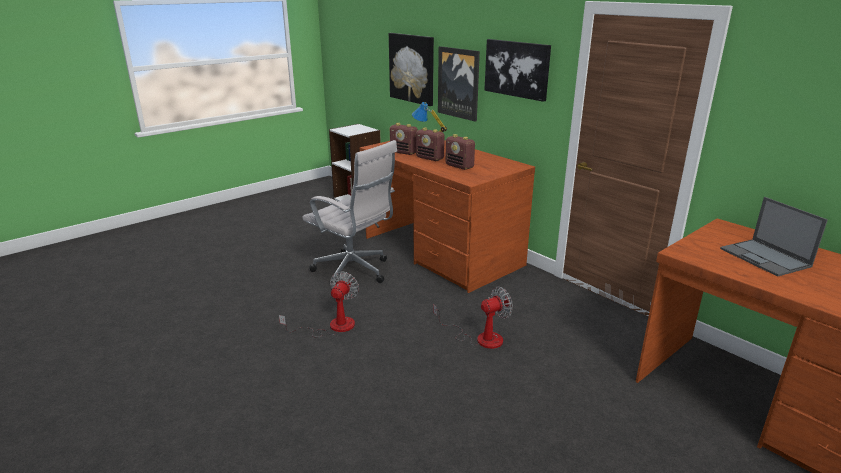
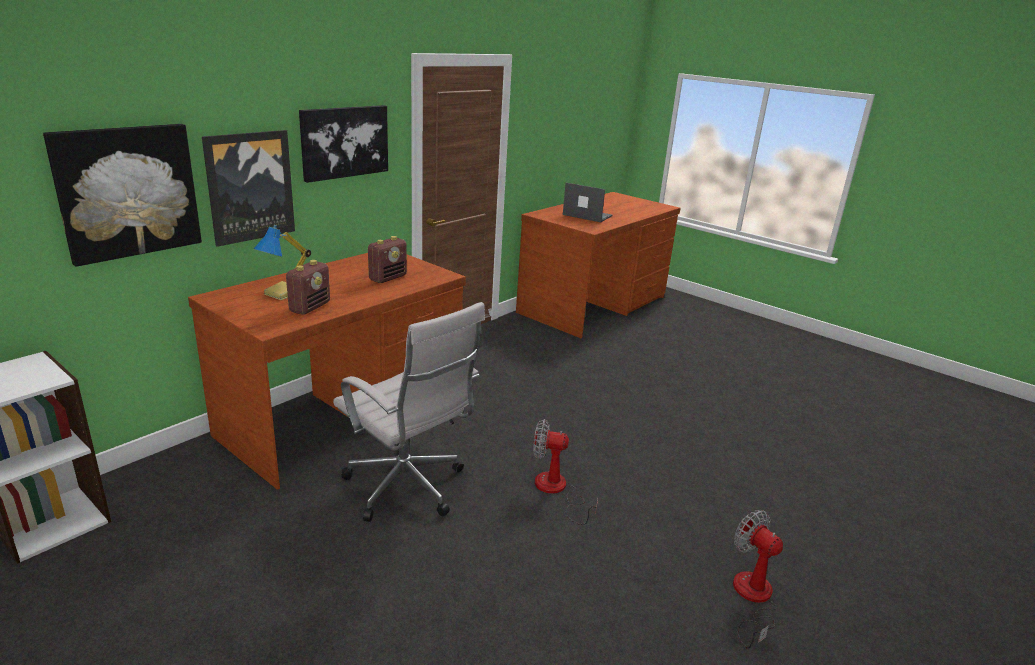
camera: 100 degrees left, 0 degrees up
(354, 272) = (408, 489): white office chair -> white office chair turned 105 degrees clockwise
(430, 158) = (347, 292): radio -> none
(480, 338) = (546, 395): fan -> fan (752, 598)
(765, 258) = (586, 215): laptop -> laptop turned 120 degrees counterclockwise

